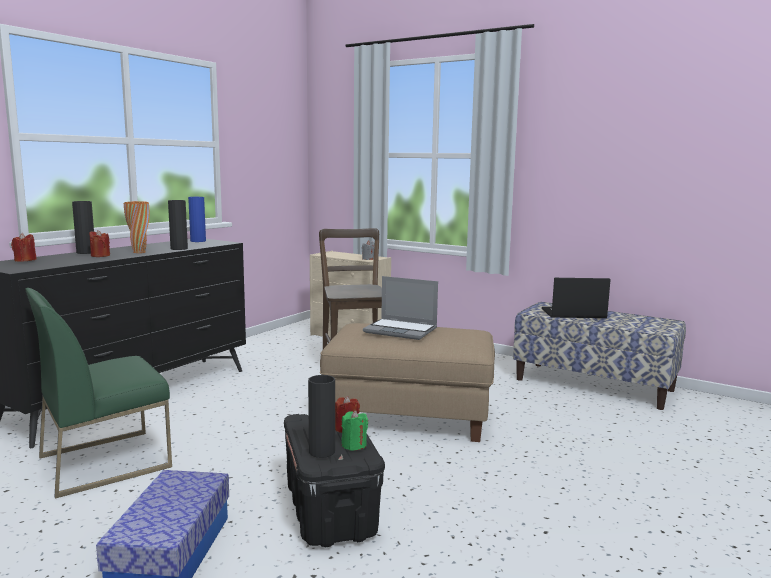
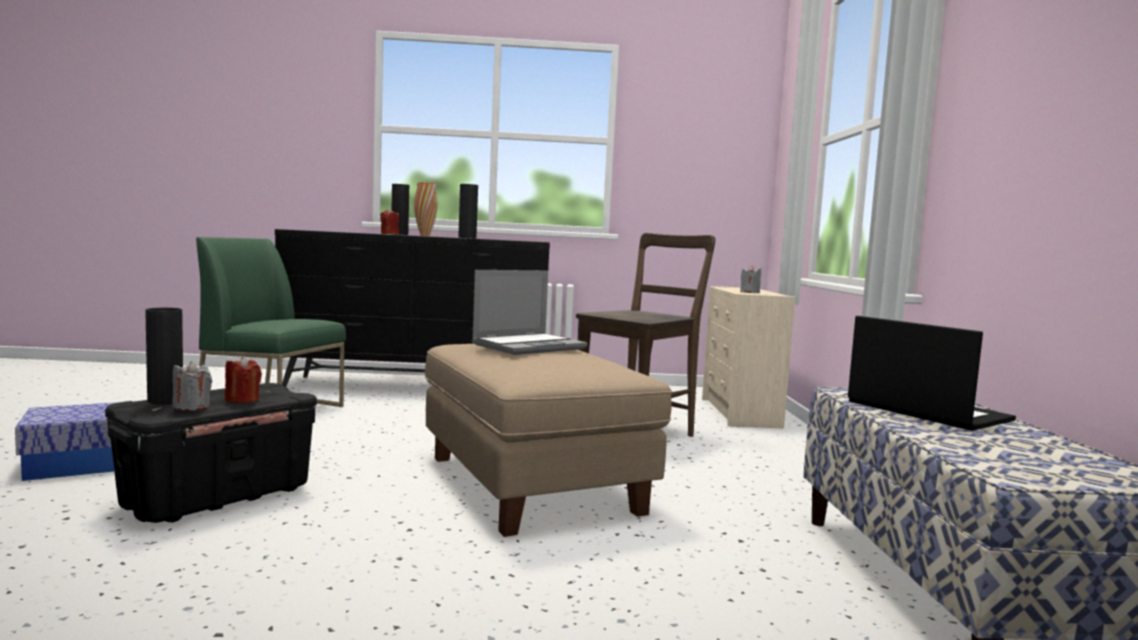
camera: 55 degrees right, 5 degrees down
(25, 260) = (338, 231): red candle -> none
(198, 241) = (526, 240): blue vase -> none
(354, 445) = (191, 407): green candle -> grey candle
(401, 330) = (529, 346): laptop -> laptop turned 120 degrees counterclockwise

